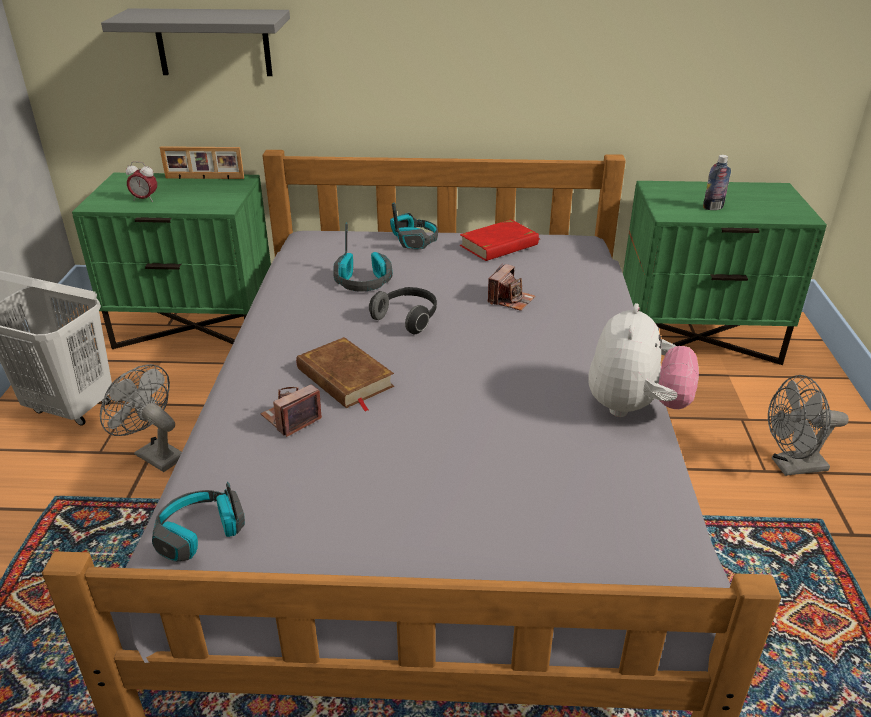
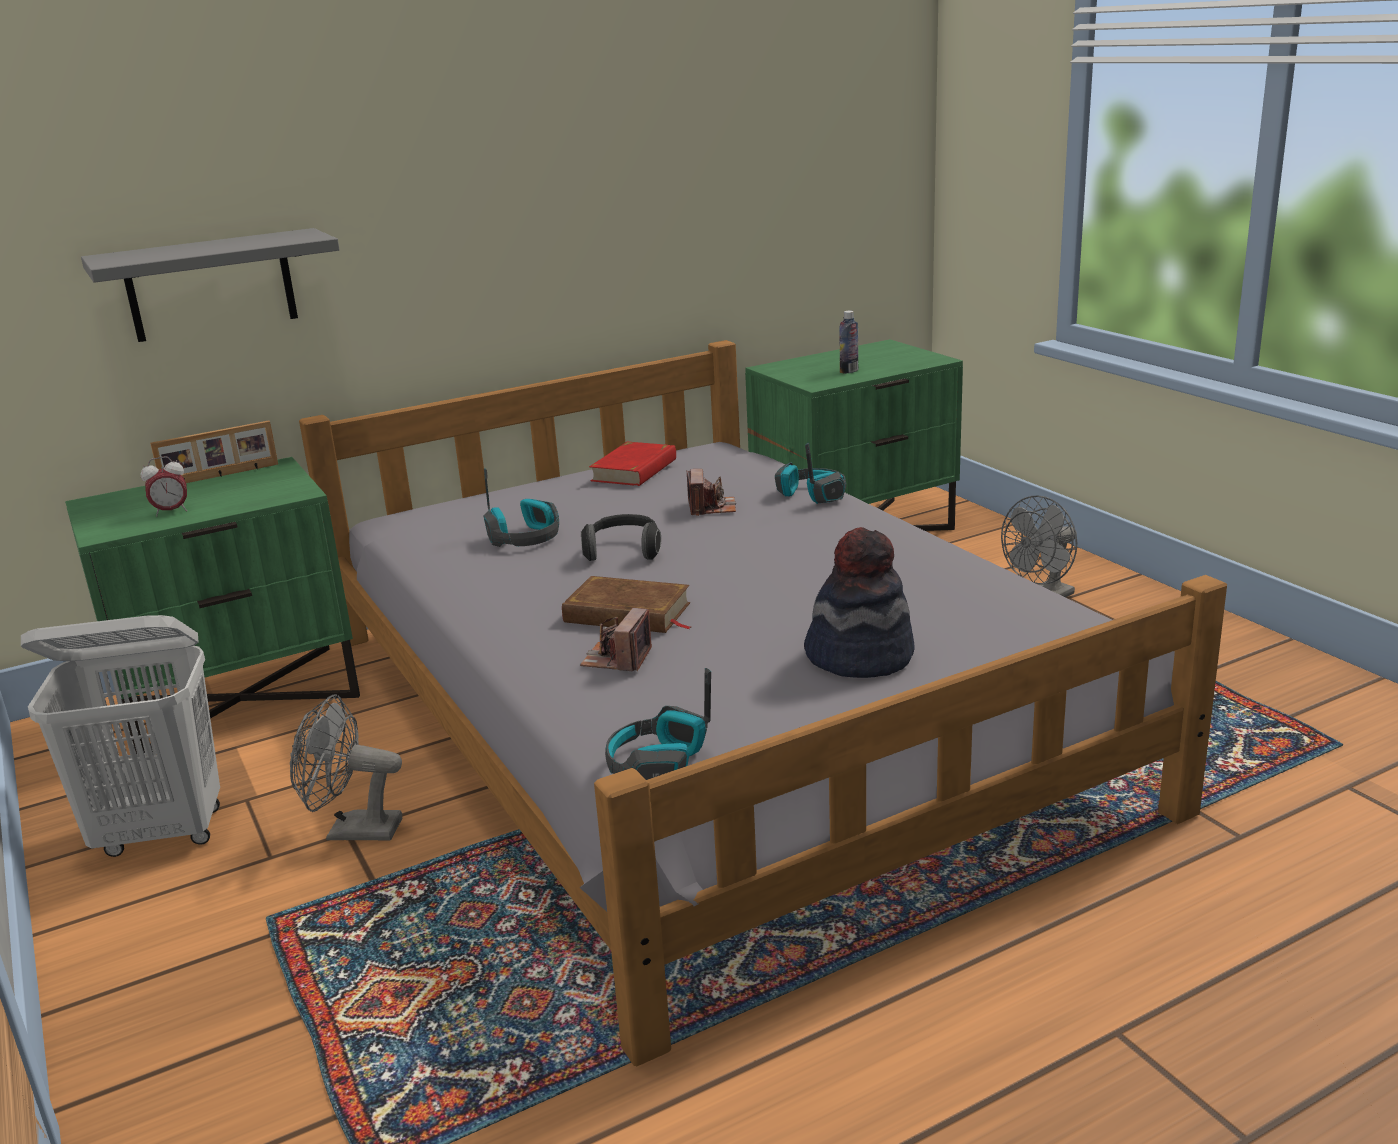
camera: 30 degrees left, 10 degrees down
(413, 240) = (529, 490): headphones -> headphones (812, 495)
(447, 497) = (860, 656): none -> hat
(635, 408) = (936, 548): plush toy -> none

